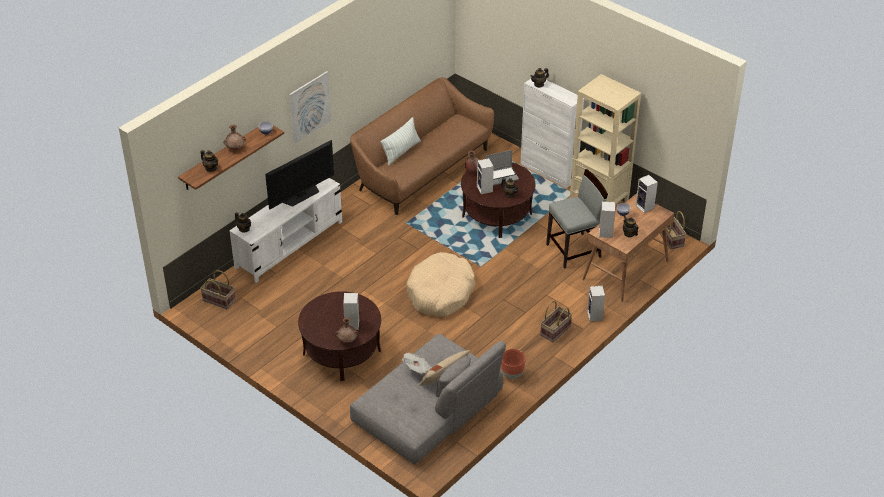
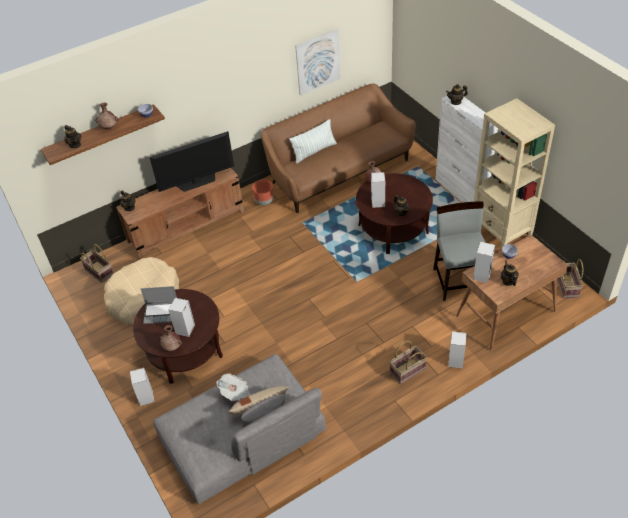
camera: 20 degrees right, 5 degrees up
(289, 244) = (187, 226): white tv stand -> brown tv stand
(310, 107) = (210, 95): picture -> picture (318, 62)
(440, 293) = (306, 303): beige dog bed -> beige dog bed (143, 297)
(502, 176) = (400, 191): laptop -> laptop (162, 313)
(512, 374) = (343, 414): brown planter -> brown planter (264, 202)
(574, 250) = (458, 281): grey chair -> grey chair turned 90 degrees counterclockwise
(645, 207) = (536, 252): speaker -> speaker (146, 398)

